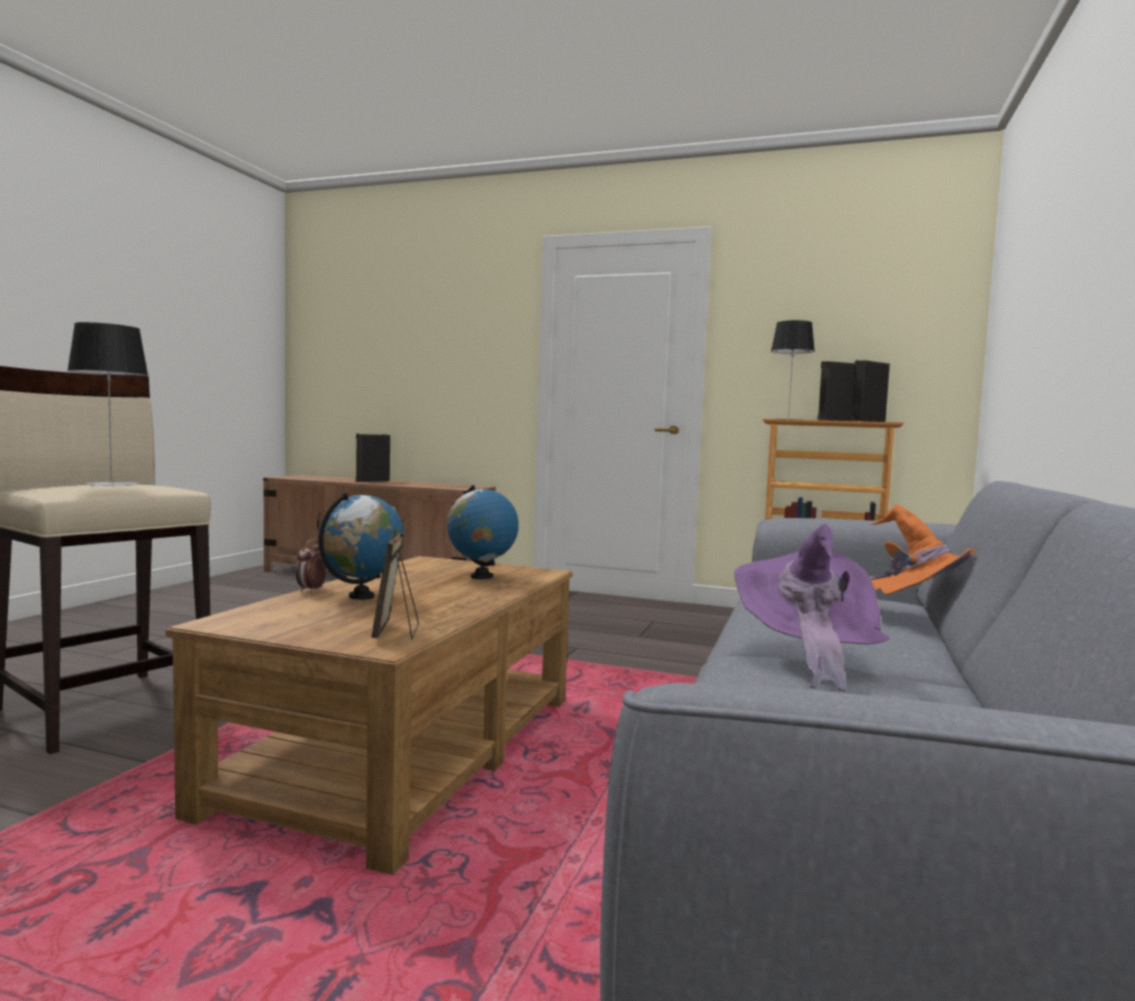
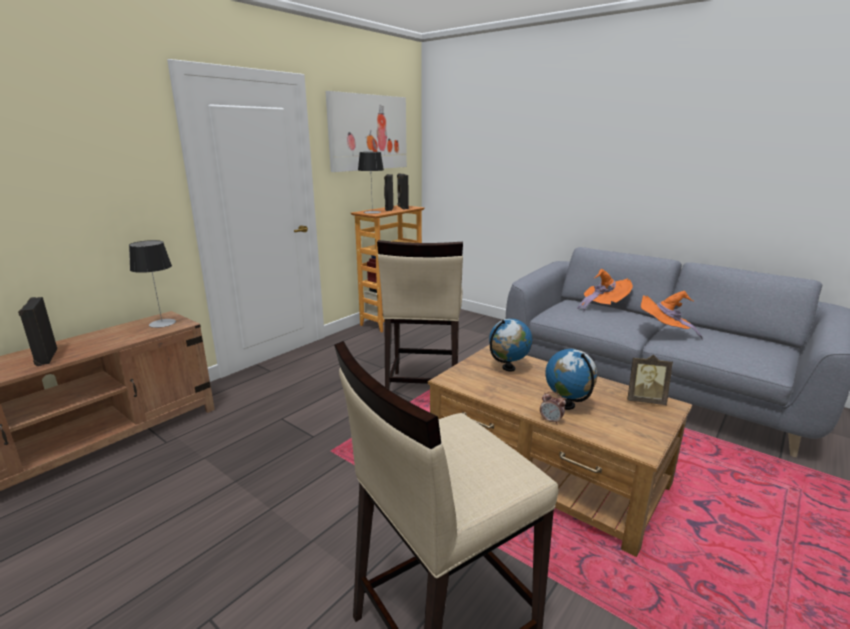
camera: 70 degrees left, 15 degrees up
(111, 484) = (451, 453): table lamp -> table lamp (162, 323)
(594, 661) = (422, 390): none -> beige stool
(807, 656) = (664, 333): purple hat -> orange hat
(830, 298) = (368, 132): none -> picture

